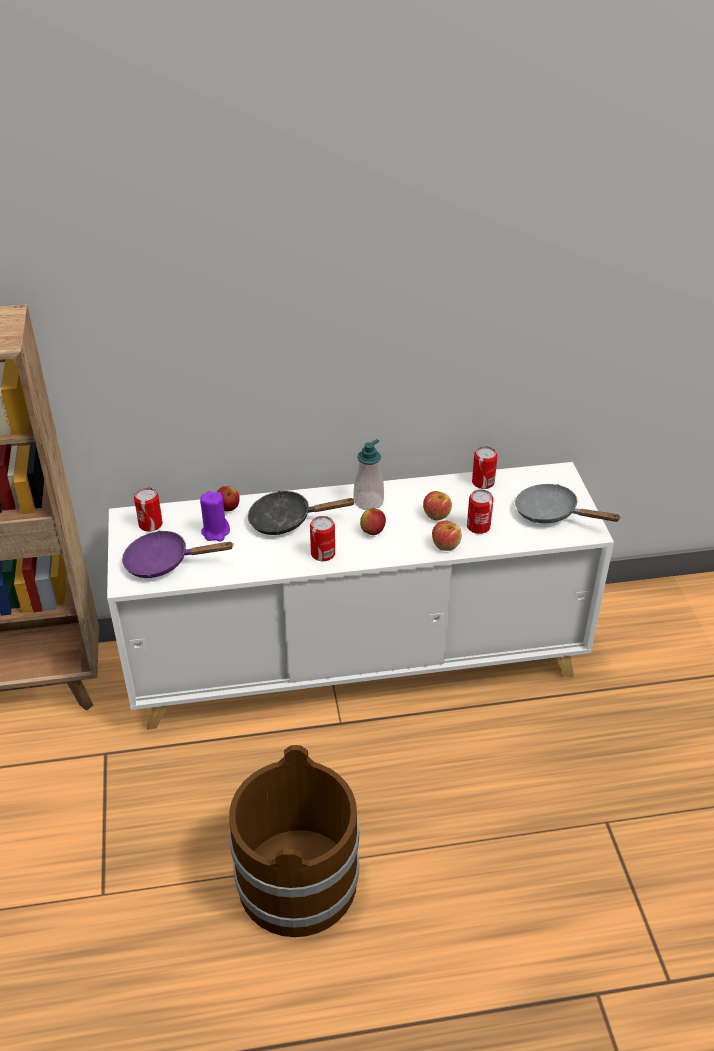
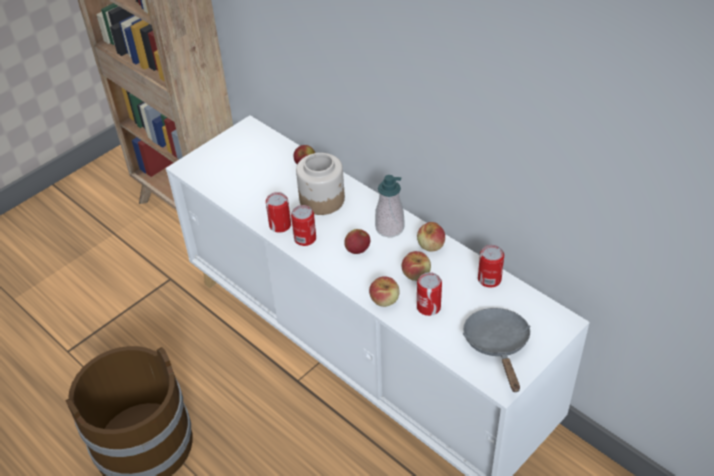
camera: 55 degrees right, 5 degrees up
(150, 524) = (252, 141): can -> can (280, 225)
(164, 562) = (221, 170): purple frying pan -> none
(215, 532) = (275, 174): purple candle -> none
(287, 520) = (322, 199): black frying pan -> jar
(414, 491) = (431, 245): none -> apple

